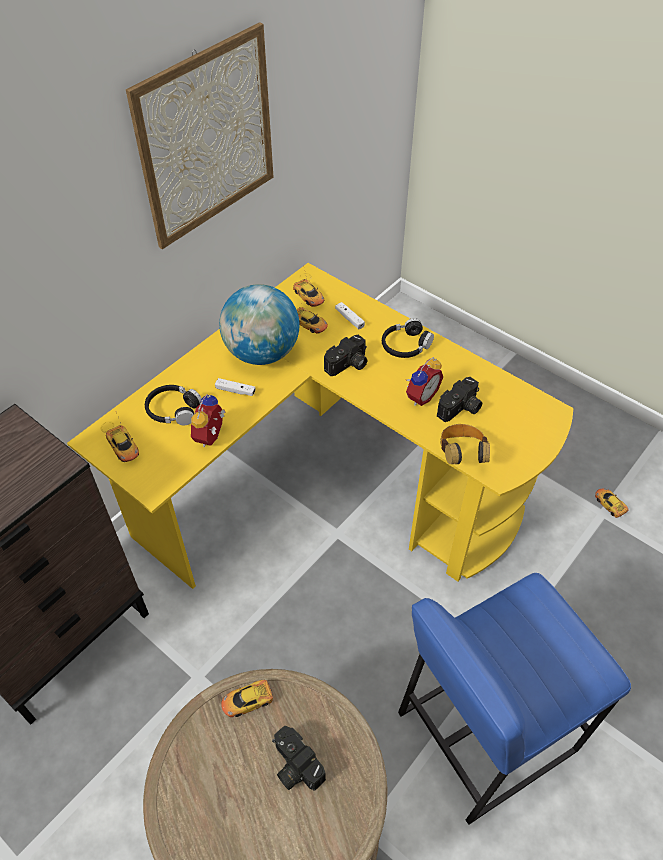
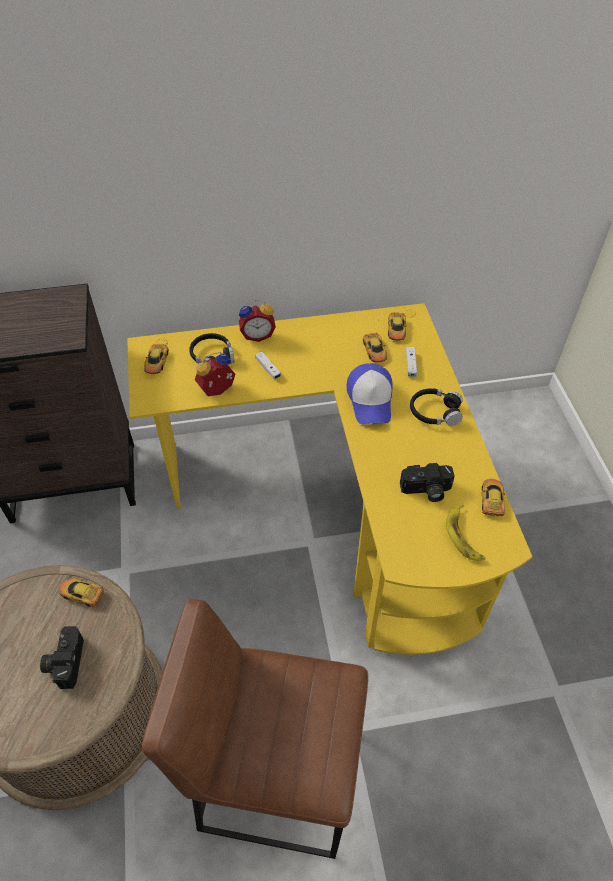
camera: 40 degrees right, 0 degrees up
(206, 136) = (328, 138): picture -> none
(262, 353) = (315, 352): globe -> none
(348, 365) = (370, 400): camera -> cap
(420, 396) = (403, 459): alarm clock -> alarm clock (257, 335)
(461, 454) = (387, 526): headphones -> none
(484, 732) = (275, 776): blue chair -> brown chair
(519, 425) = (464, 536): none -> banana
(610, 504) = (572, 688): toy car -> toy car (492, 500)

